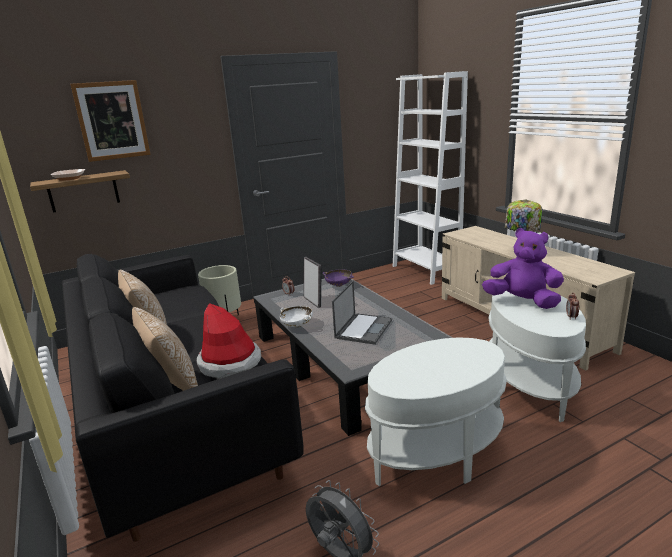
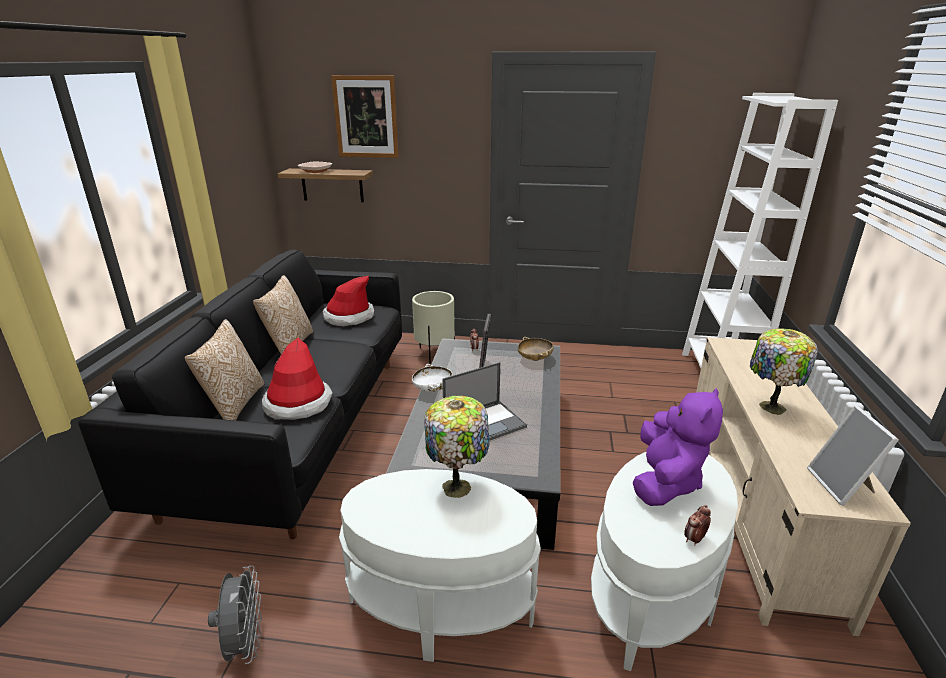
camera: 35 degrees right, 5 degrees up
(170, 301) = (348, 317): none -> hat
(339, 285) = (534, 358): purple bowl -> beige bowl
(429, 350) = (458, 486): none -> table lamp
(522, 301) = (665, 481): purple plush toy -> purple plush toy turned 45 degrees clockwise
(595, 269) = (842, 486): none -> picture frame

